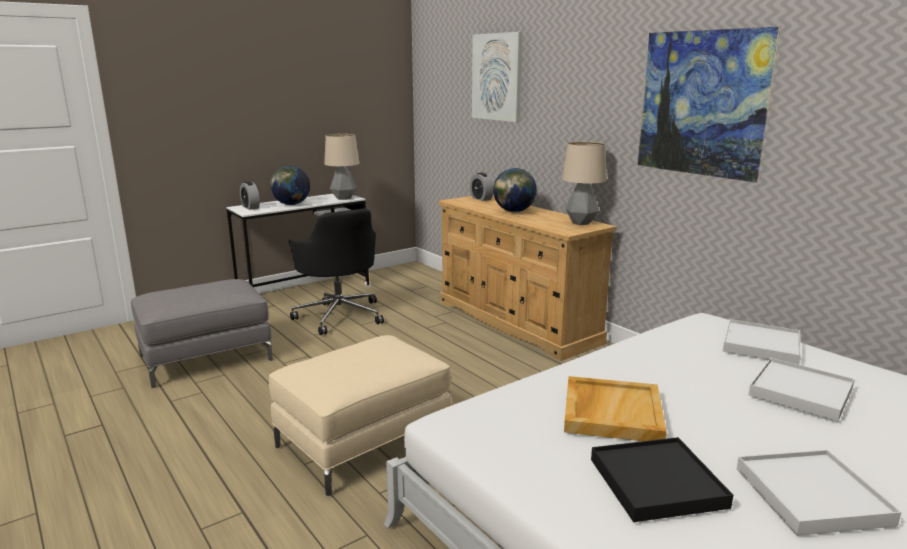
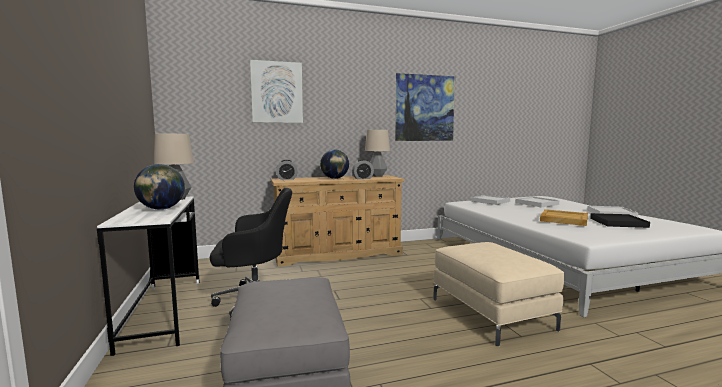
camera: 70 degrees left, 10 degrees down
(250, 207) = (133, 219): alarm clock -> alarm clock (362, 178)

